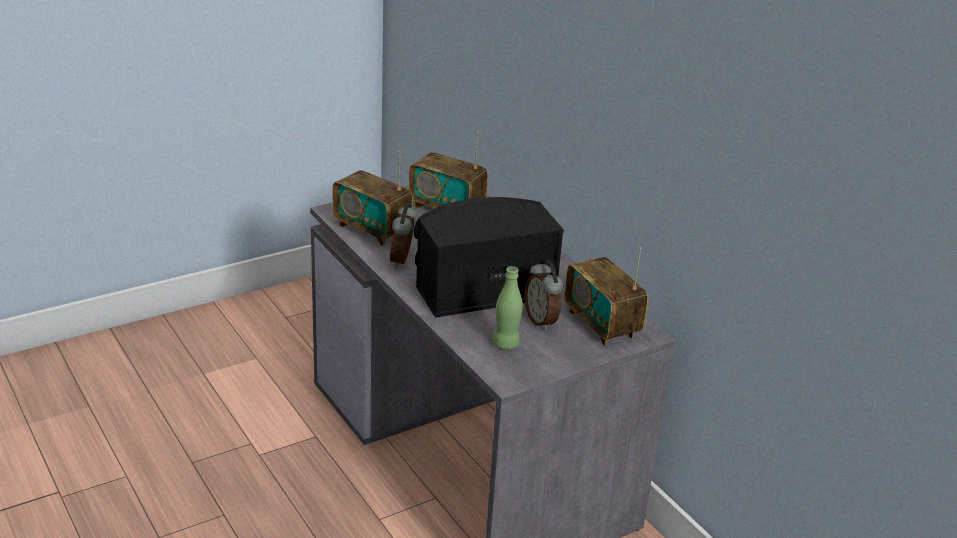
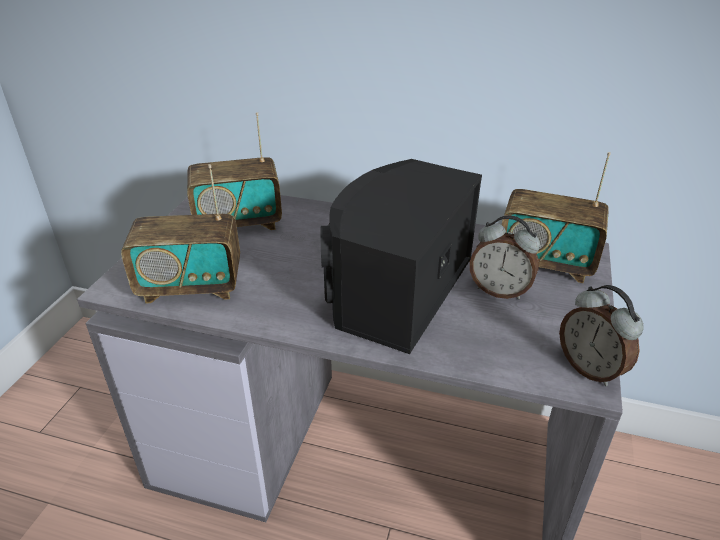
camera: 40 degrees left, 5 degrees up
(403, 260) = (276, 304): alarm clock -> alarm clock (590, 368)
(506, 344) = (516, 339): green bottle -> none

